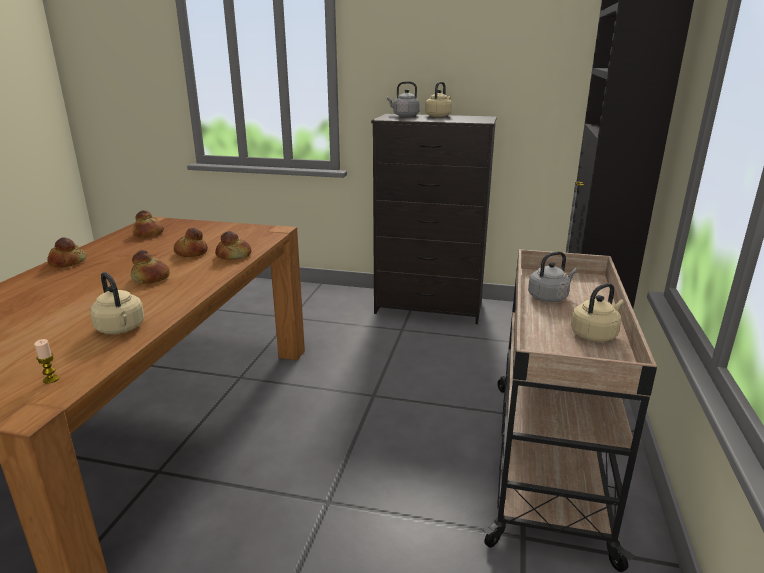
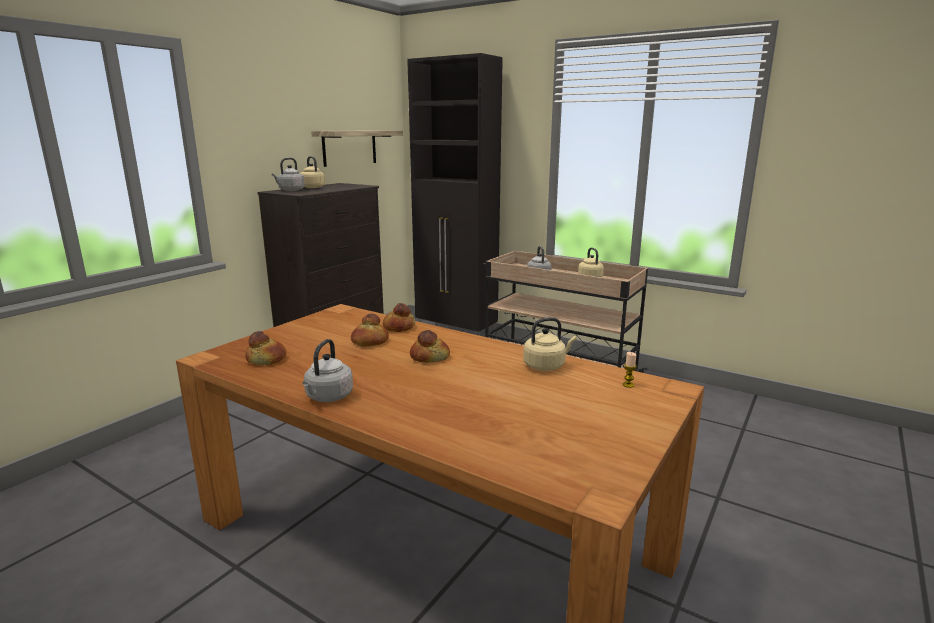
camera: 70 degrees left, 5 degrees down
(67, 262) = (328, 397): bread -> grey kettle
(529, 75) = (349, 147): none -> shelf

